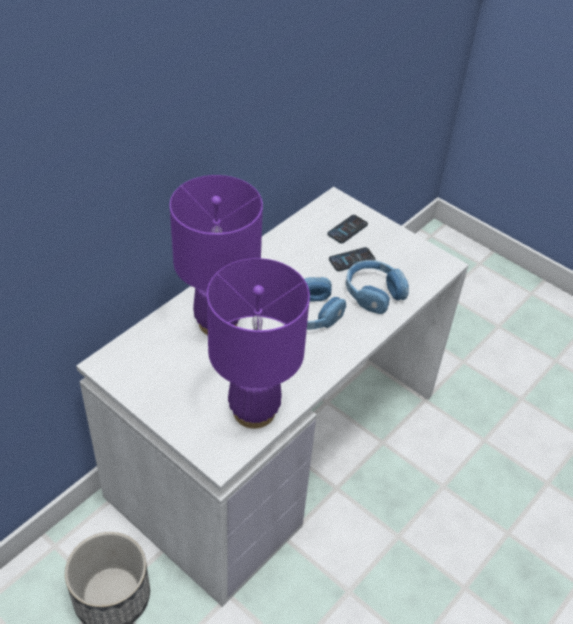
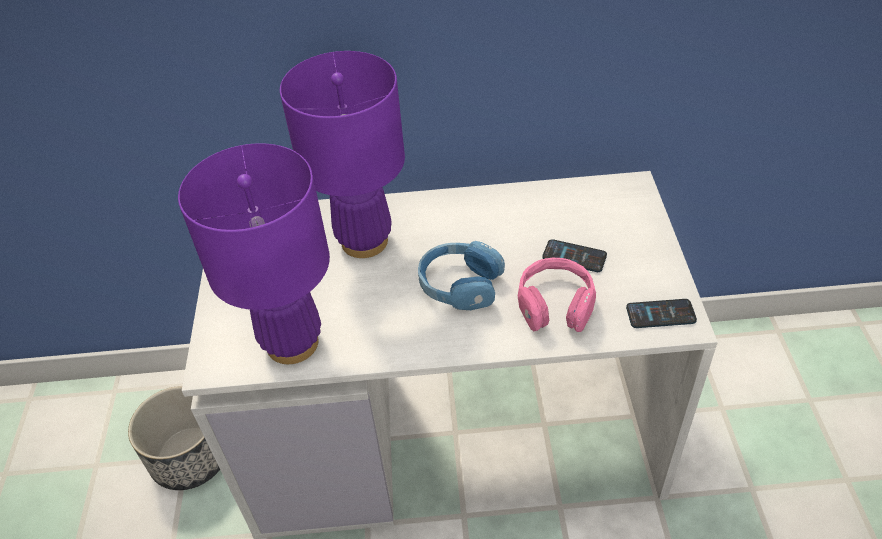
camera: 50 degrees right, 0 degrees up
(347, 229) = (609, 223): phone -> phone (660, 314)
(373, 293) = (555, 304): blue headphones -> pink headphones

